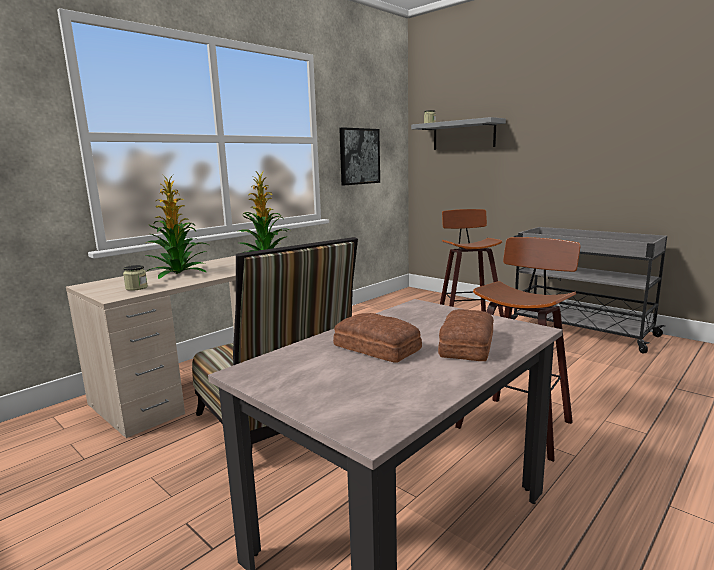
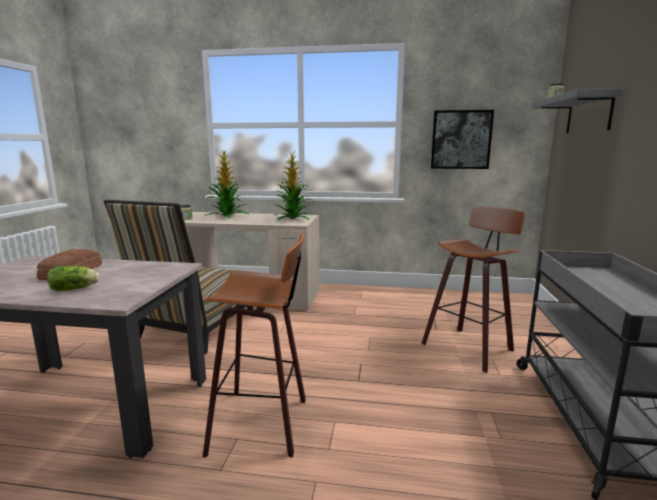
camera: 55 degrees right, 0 degrees up
(465, 345) = (76, 289): bread -> lettuce

